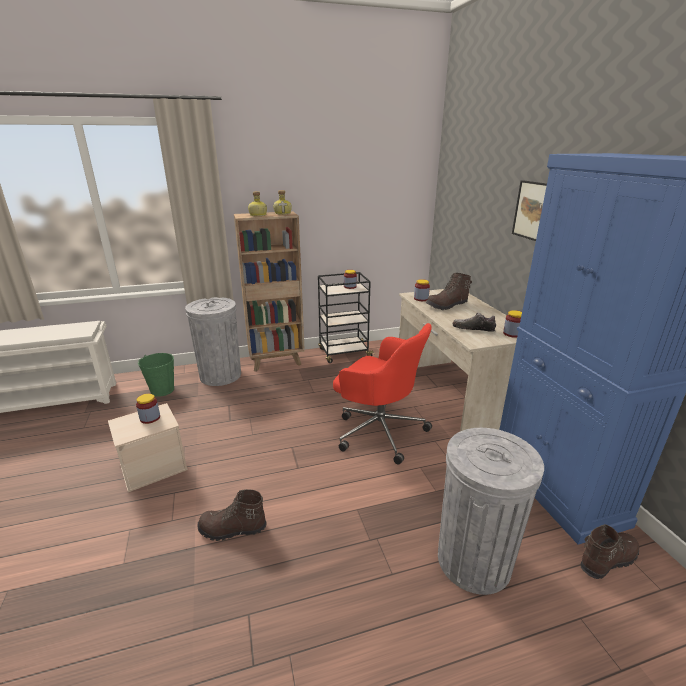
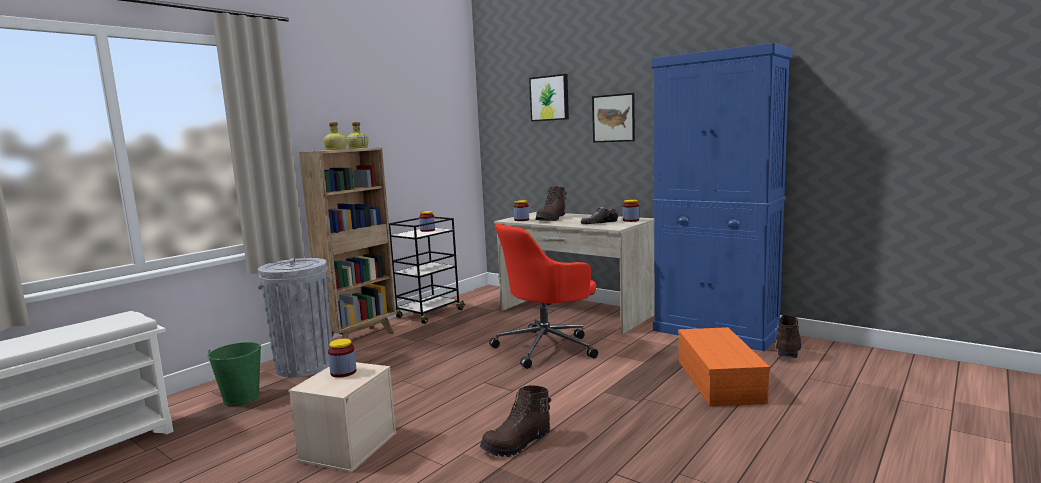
camera: 35 degrees left, 15 degrees down
(379, 430) = (547, 347): red office chair -> red office chair turned 150 degrees clockwise
(474, 560) = (721, 381): grey trash can -> orange storage box
(487, 173) = (550, 98): none -> picture

